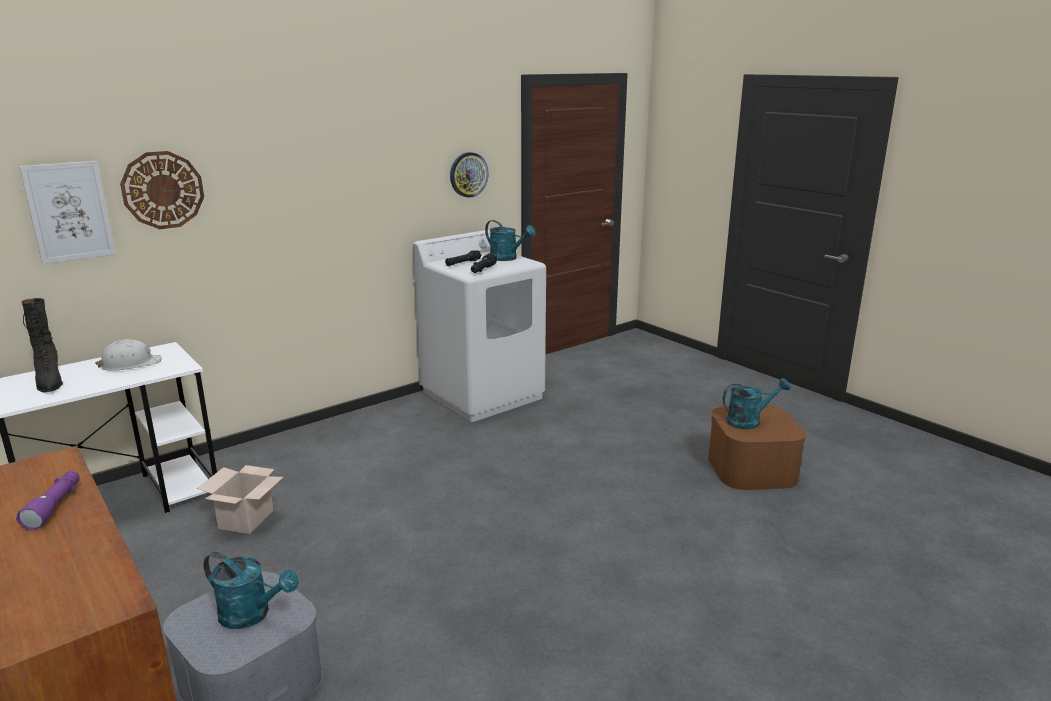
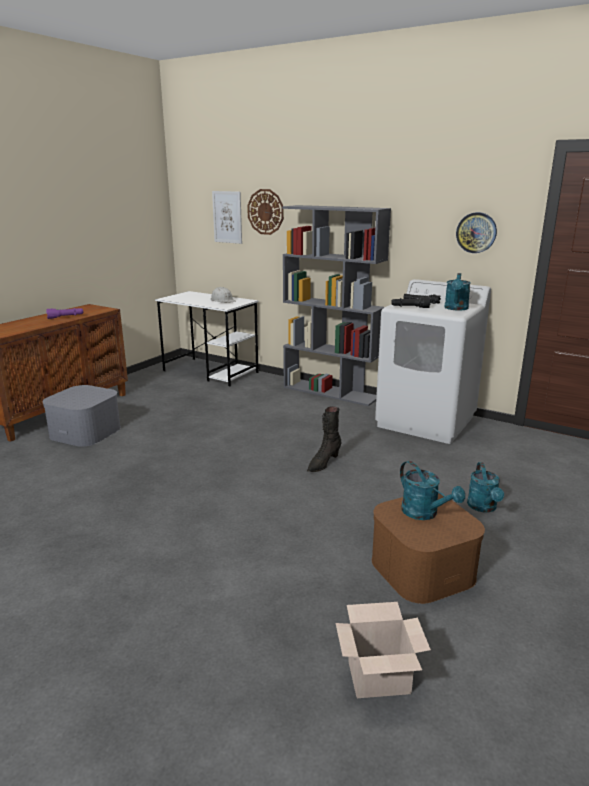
camera: 70 degrees right, 0 degrees up
(49, 381) = (193, 296): black boot -> black boot (323, 463)
(246, 520) = (209, 397): cardboard box -> cardboard box (377, 678)
(252, 615) = (82, 398): turquoise watering can -> turquoise watering can (483, 507)
(343, 424) = (331, 392): none -> grey bookcase

